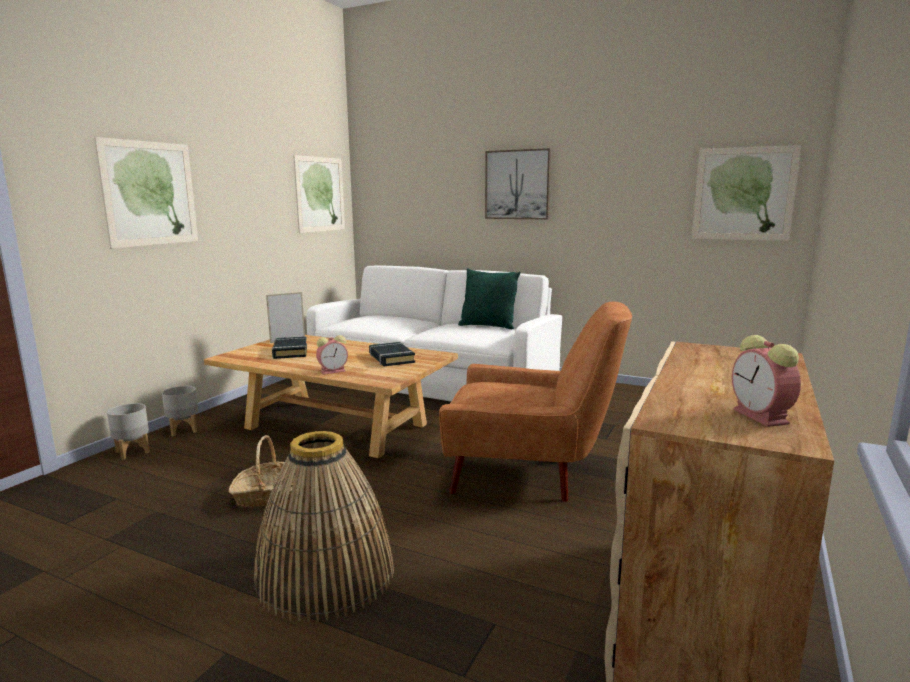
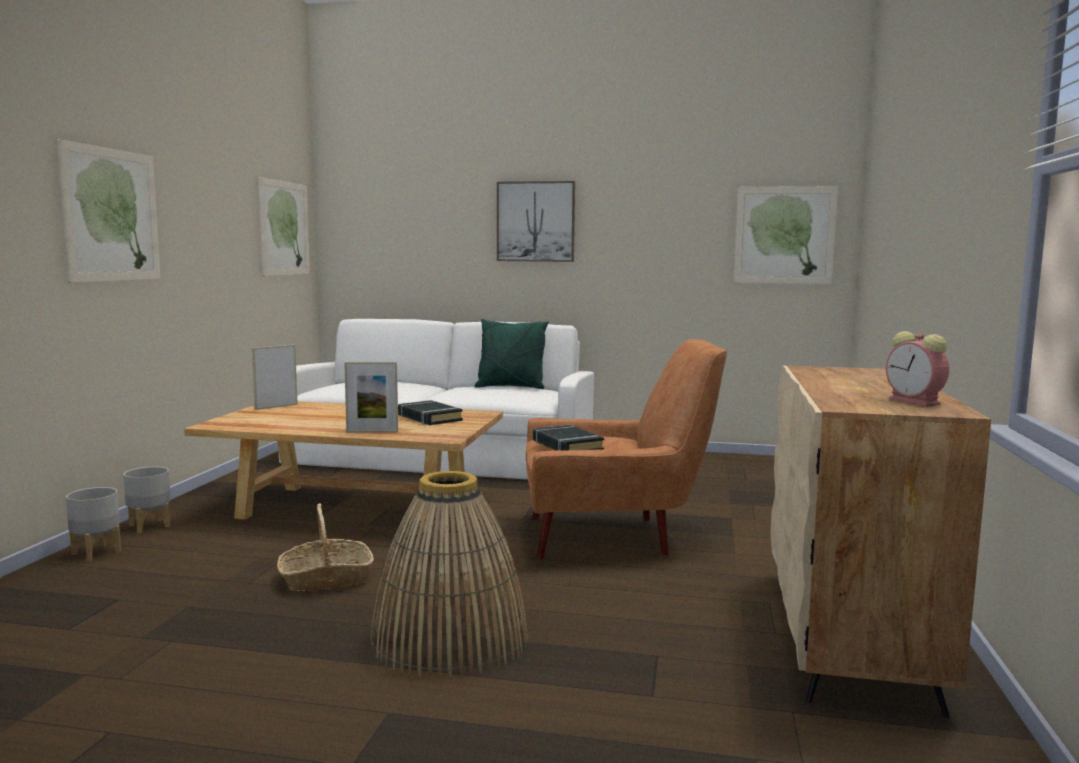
camera: 15 degrees left, 5 degrees down
(290, 351) = (293, 417): black book -> black book (566, 446)
(333, 371) = (372, 432): alarm clock -> picture frame

